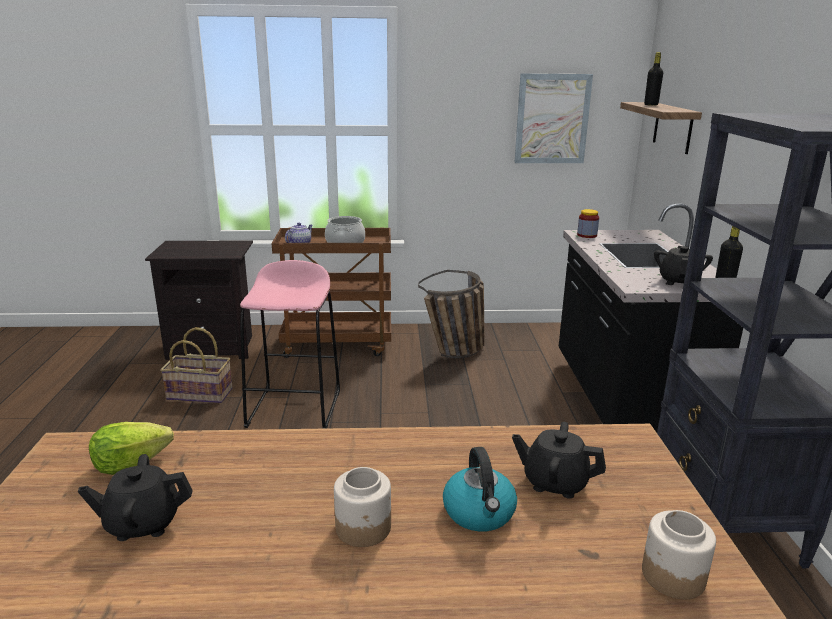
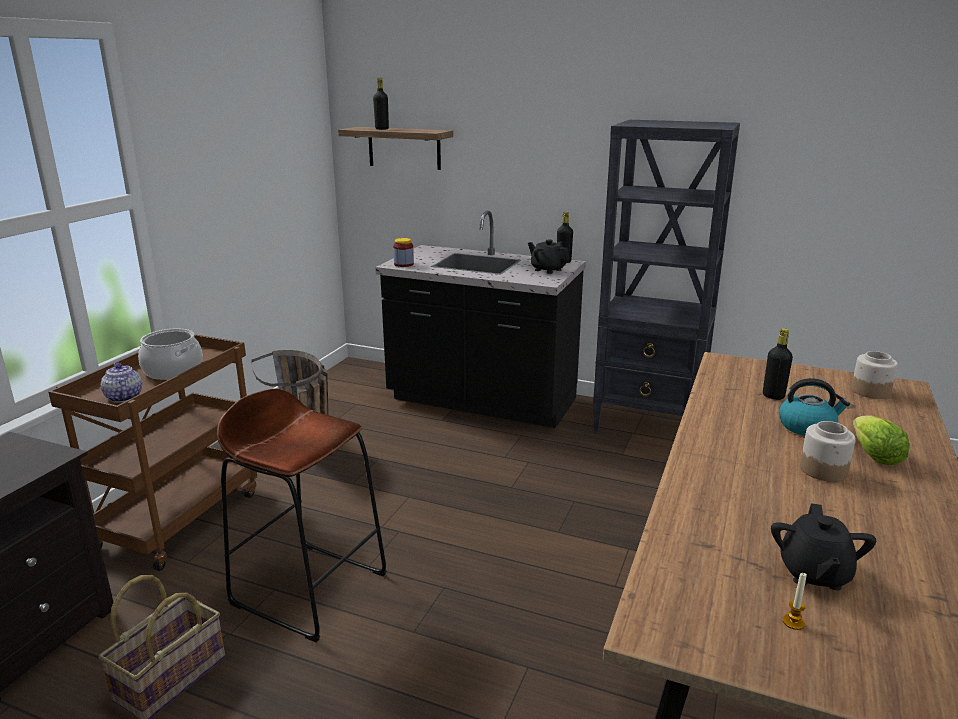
camera: 65 degrees left, 0 degrees up
(68, 513) = (793, 622): none -> candle
(130, 464) = (704, 578): lettuce -> lettuce (874, 456)
(295, 408) = (309, 588): pink stool -> brown stool
(552, 119) = (276, 156): picture -> none
(555, 482) = (773, 396): black teapot -> black bottle

